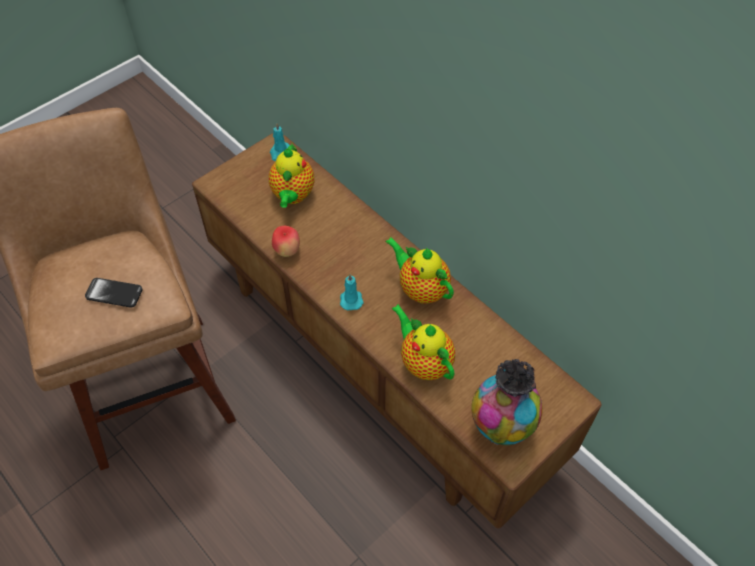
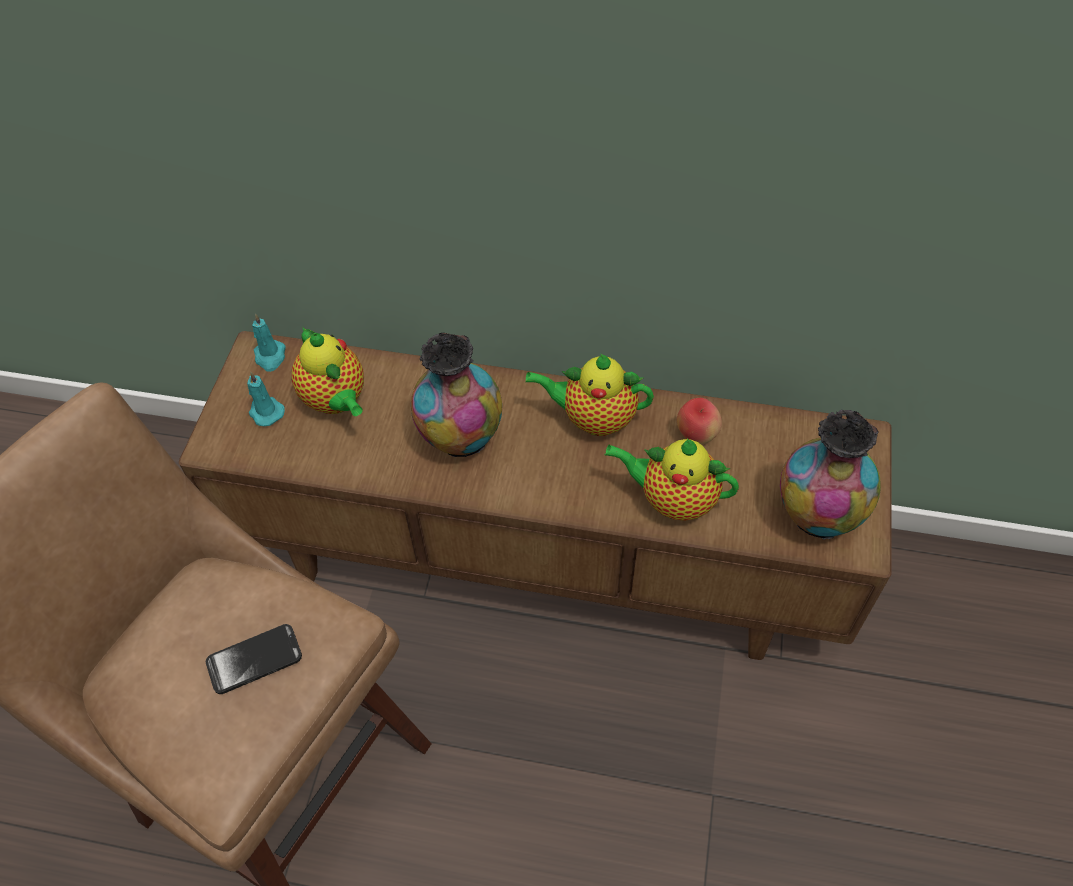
camera: 35 degrees left, 0 degrees up
(287, 251) = (390, 472): apple -> apple (696, 435)
(339, 254) = (460, 437): none -> vase
(351, 299) = (523, 481): turquoise candle -> turquoise candle (265, 411)

